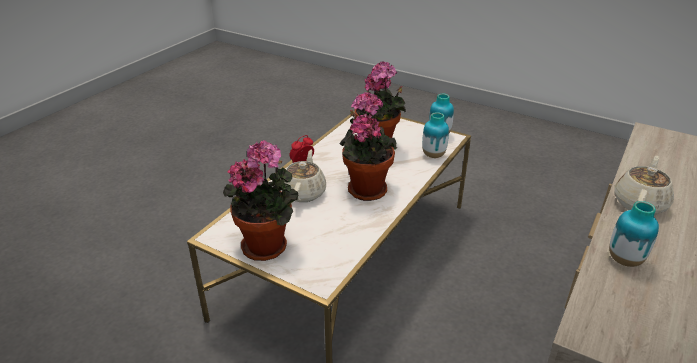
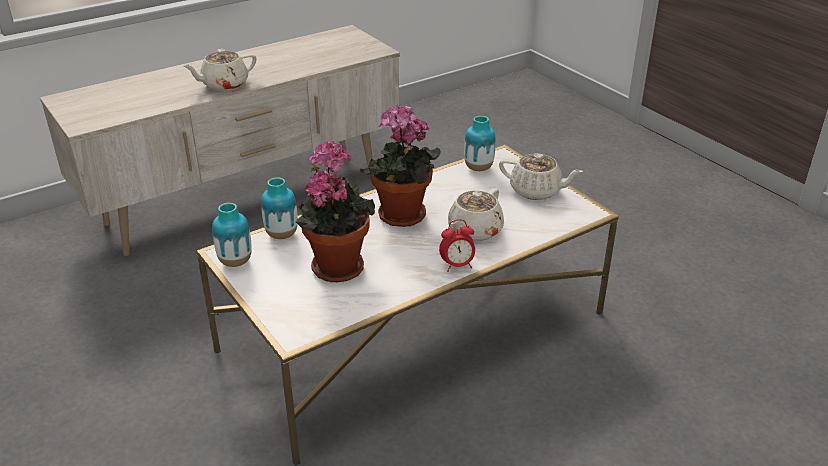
camera: 155 degrees left, 0 degrees up
(268, 245) = (536, 191): potted plant -> beige teapot
(624, 260) = (299, 65): vase -> vase (478, 168)

